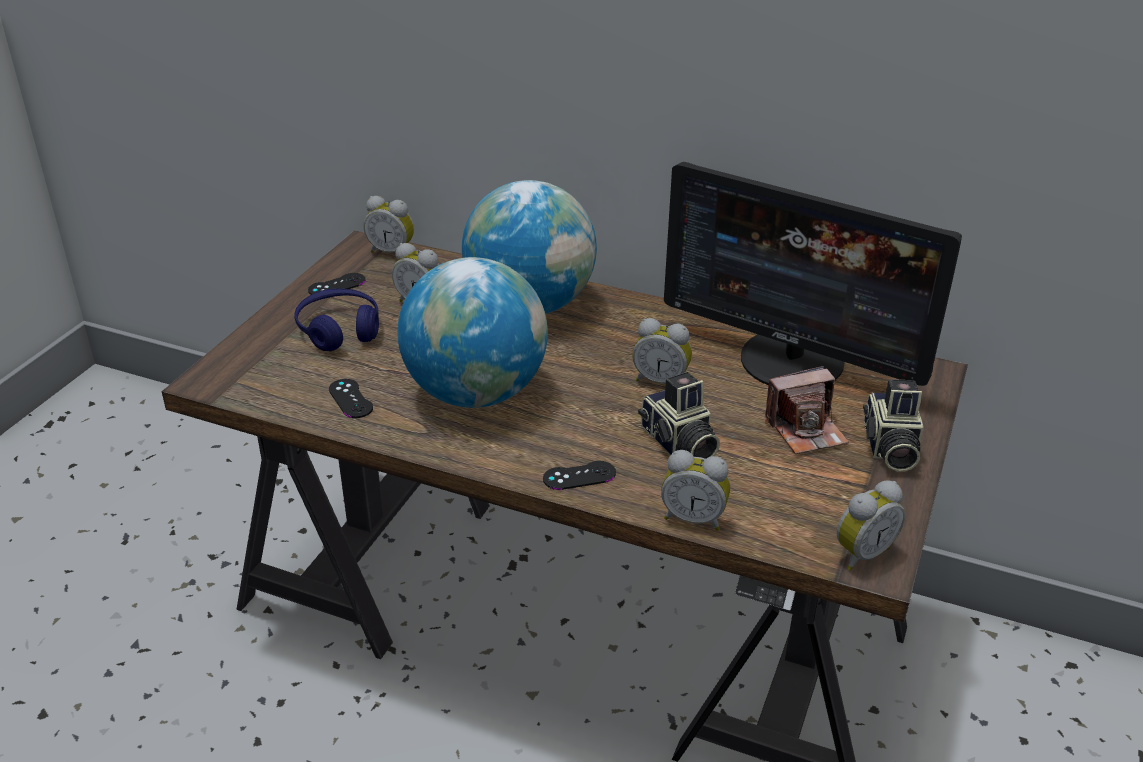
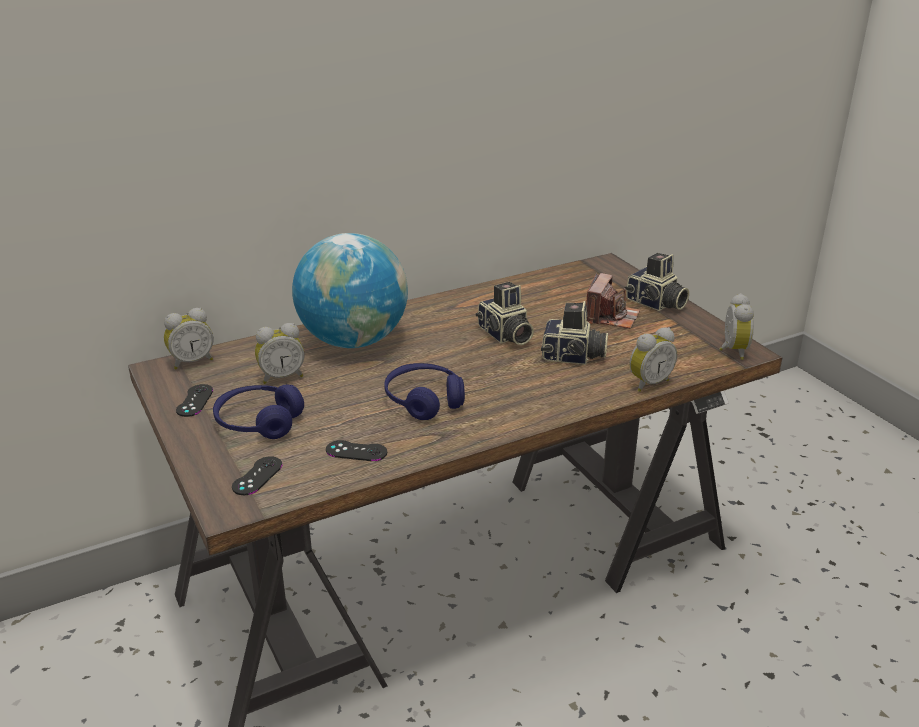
camera: 50 degrees left, 5 degrees down
(475, 393) = (424, 400): globe -> blue headphones
(579, 476) = (563, 401): black game controller -> black game controller (257, 476)
(661, 381) = (504, 335): alarm clock -> camera
(792, 361) = (542, 291): monitor -> none

